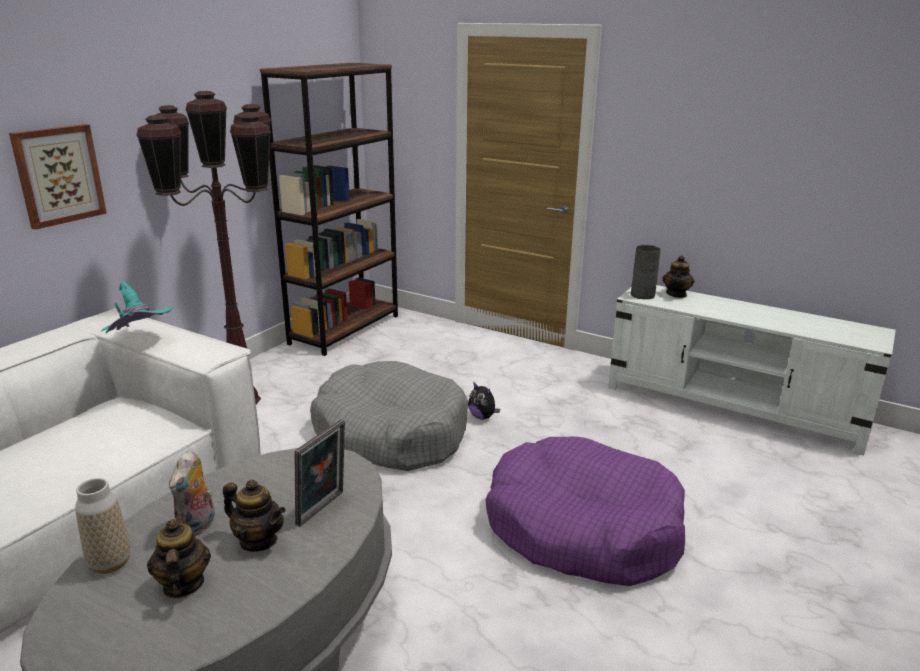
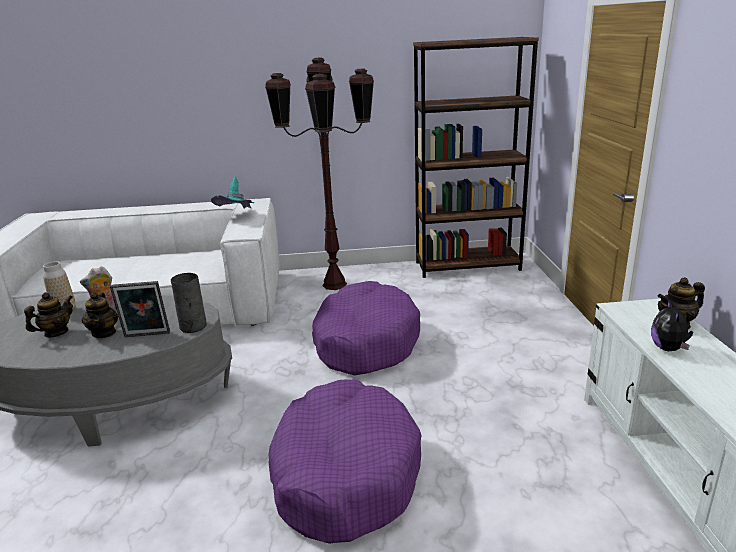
camera: 55 degrees right, 0 degrees up
(58, 175) = (245, 108): picture -> none
(391, 433) = (365, 341): grey dog bed -> purple dog bed
(482, 417) = (437, 363): plush toy -> plush toy (668, 348)
(643, 295) = (632, 311): grey vase -> grey vase (192, 327)

